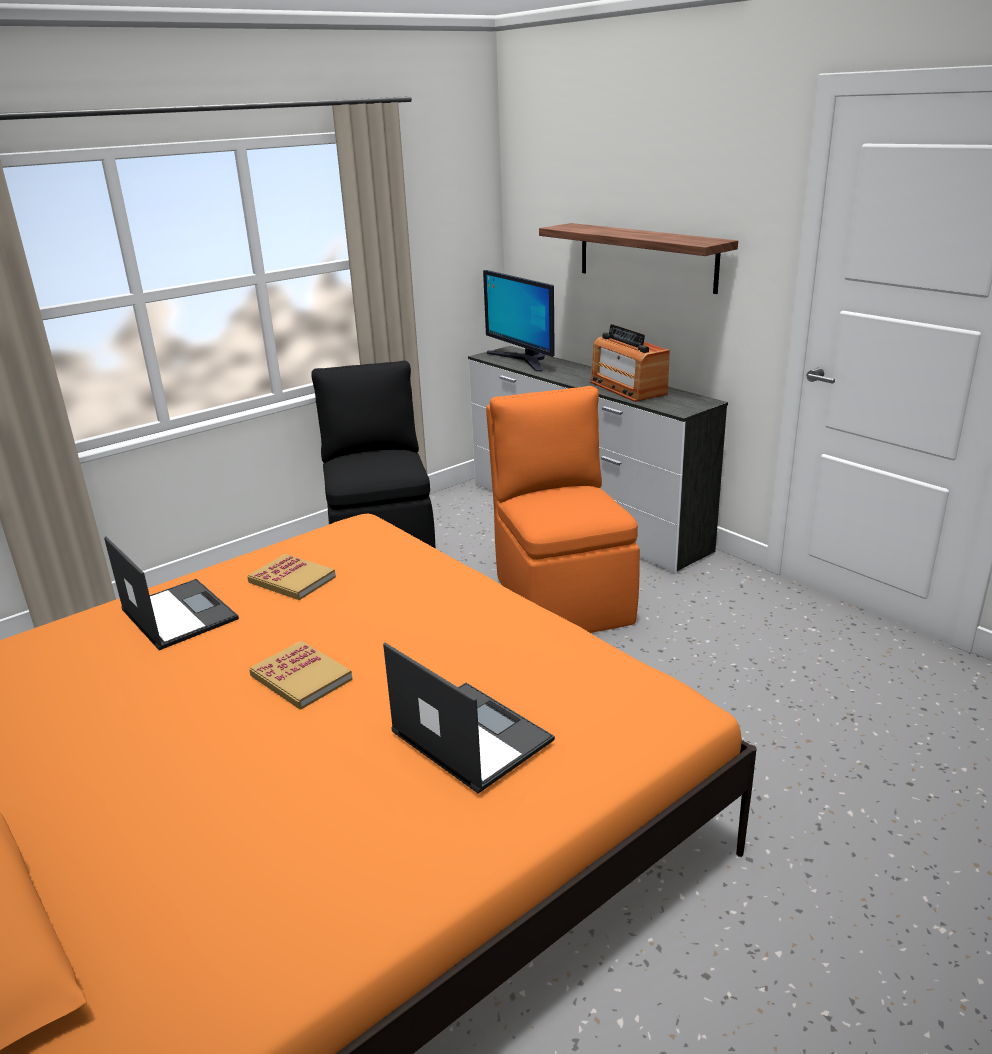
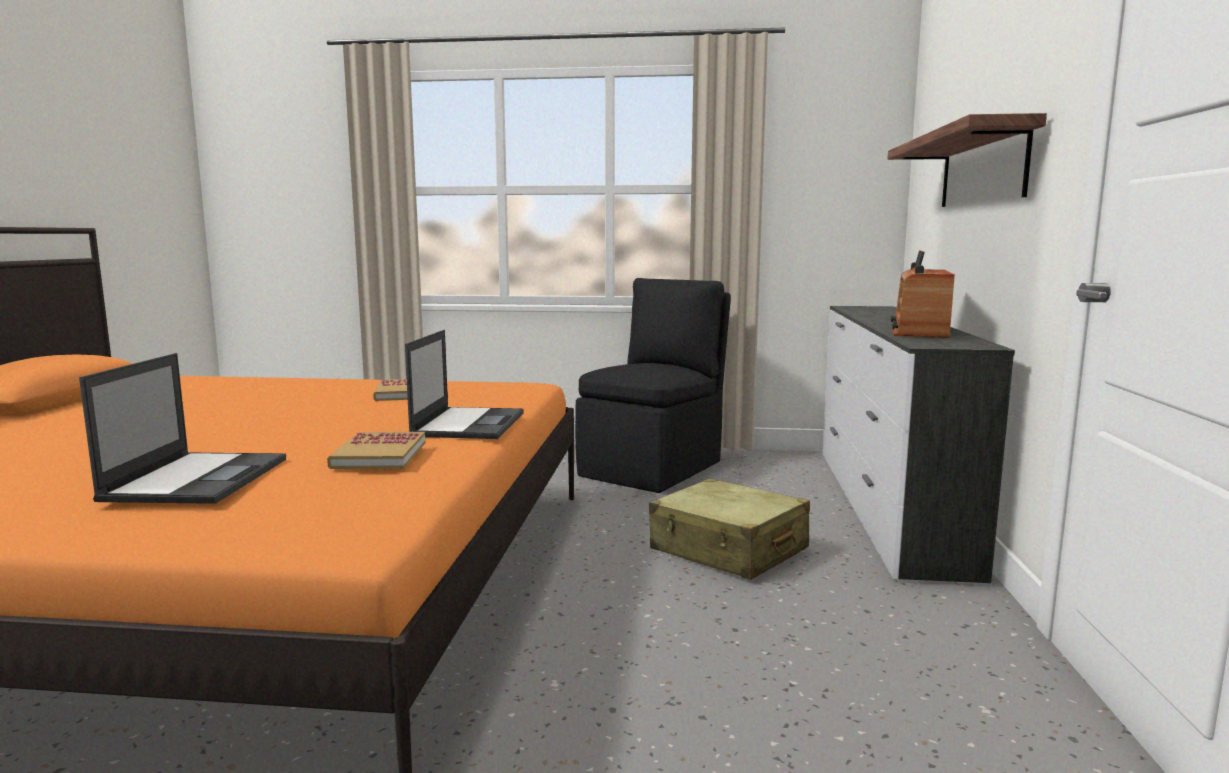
camera: 45 degrees right, 15 degrees down
(178, 614) = (310, 388): laptop -> laptop (469, 424)
(301, 678) = (251, 425): book -> book (379, 455)
(523, 360) = (872, 311): monitor -> none
(562, 597) = (728, 550): orange chair -> beige suitcase

